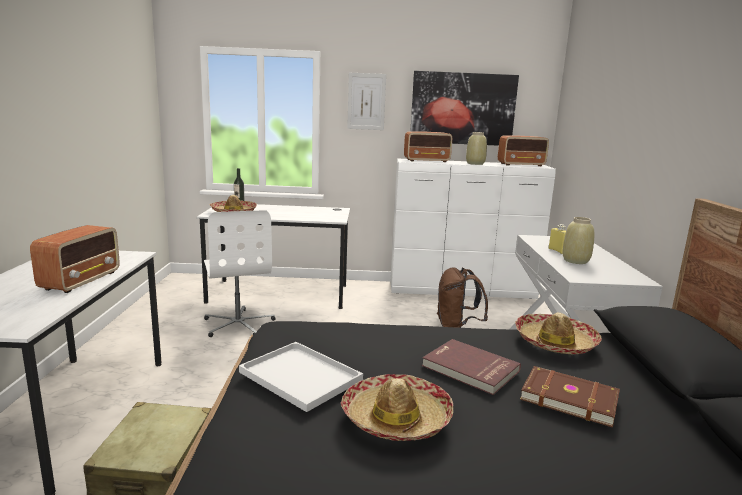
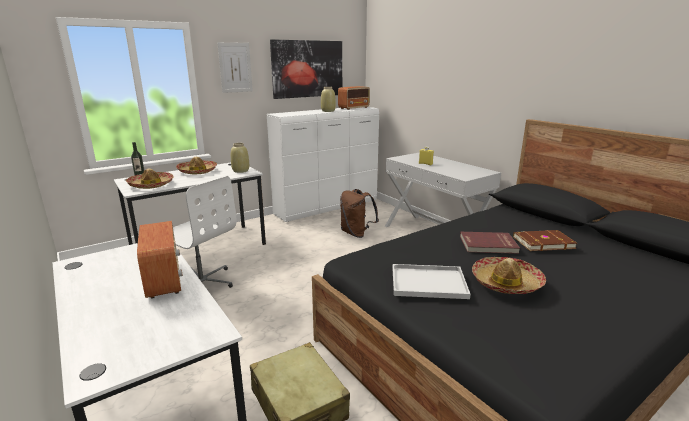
camera: 35 degrees left, 5 degrees up
(427, 161) = (293, 113): radio -> none
(555, 342) = (491, 217): hat -> hat (197, 171)
(575, 261) = (444, 168): beige vase -> beige vase (240, 171)

